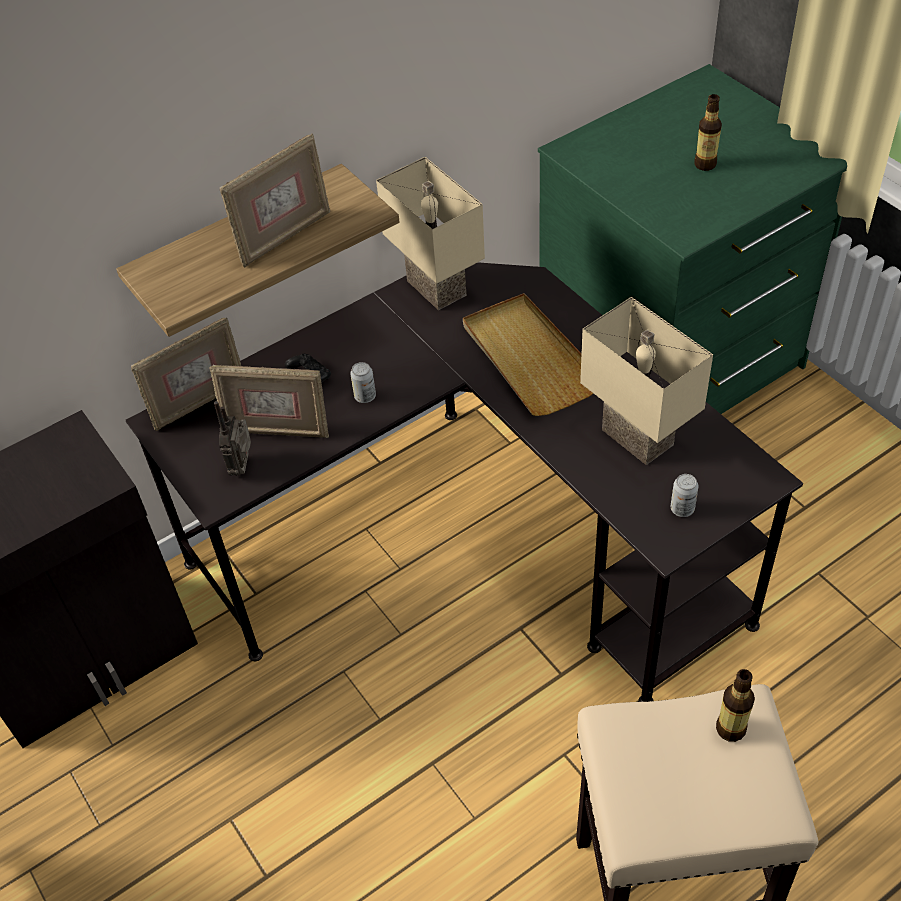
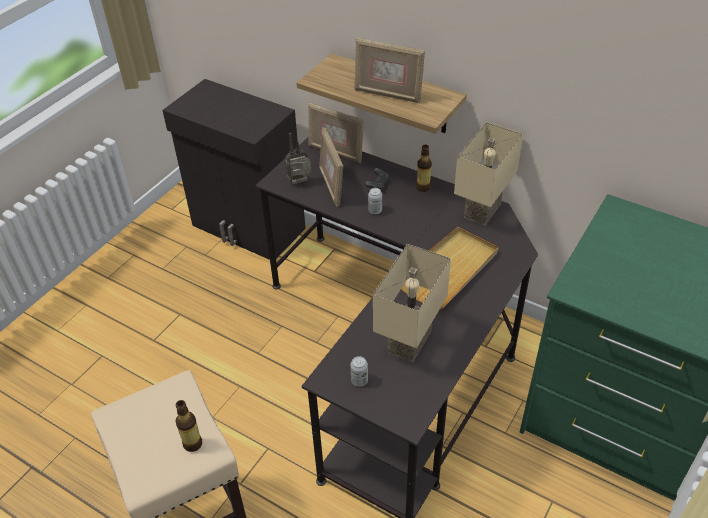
camera: 65 degrees right, 5 degrees down
(705, 164) = (661, 282): bottle -> bottle (423, 187)

